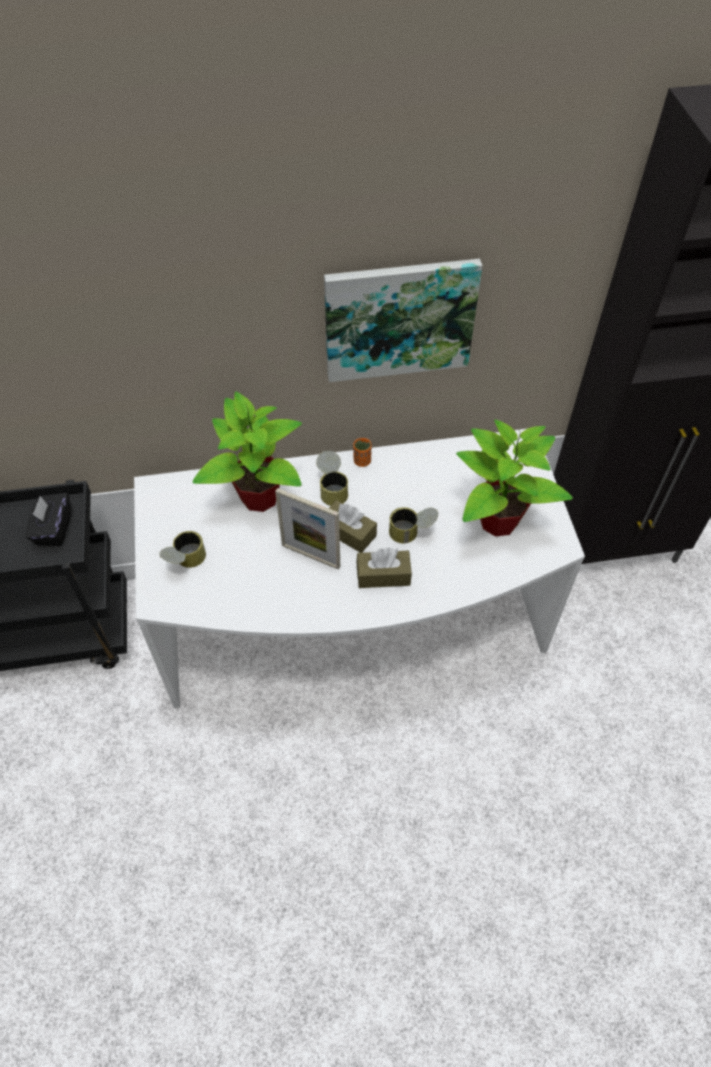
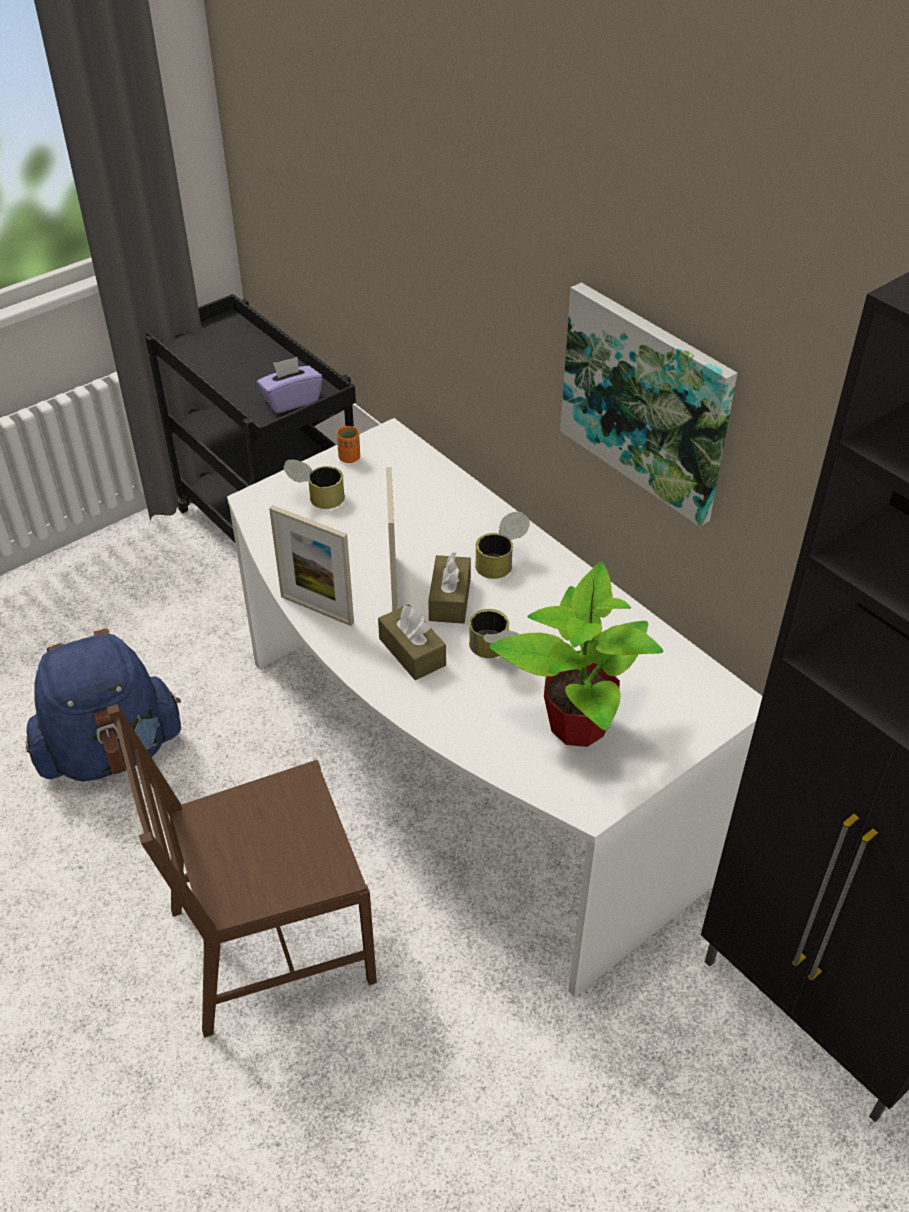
camera: 60 degrees right, 10 degrees down
(53, 529) = (291, 401): black tissue box -> purple tissue box
(188, 845) = (112, 752): none -> blue backpack
(258, 497) = (441, 511): potted plant -> none
(305, 612) = (317, 609): none -> picture frame
(362, 461) = (564, 568): orange cup -> orange cup (349, 458)
(423, 804) = (269, 944): none -> brown chair

